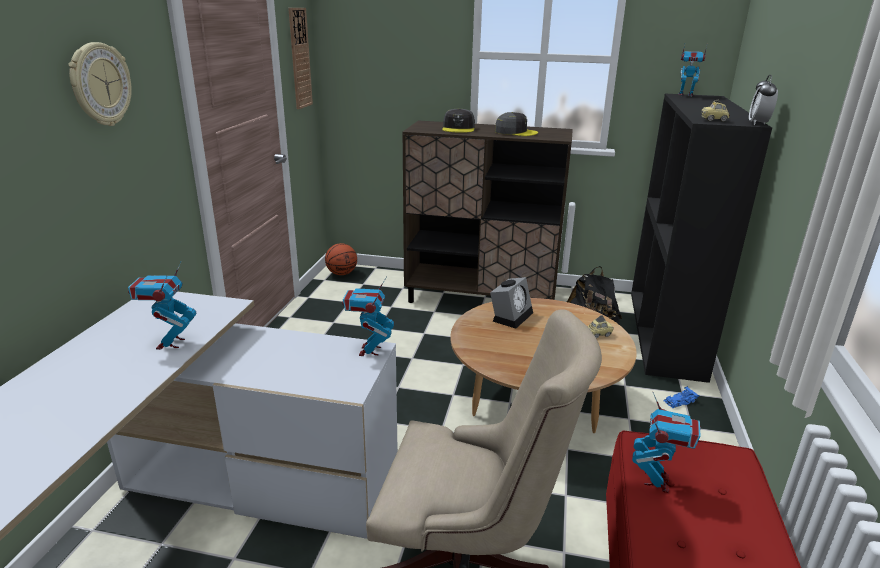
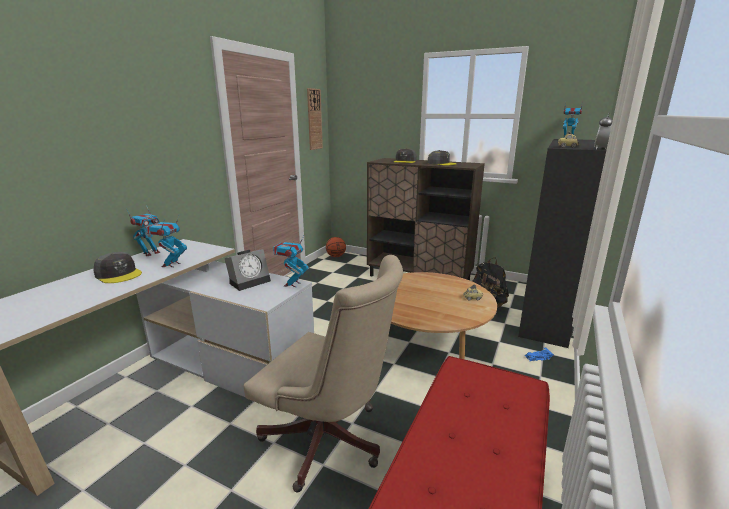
camera: 15 degrees right, 5 degrees down
(91, 373) = (119, 274): none -> grey cap
(100, 85) = (161, 116): wall clock -> none
(511, 315) = (416, 281): alarm clock -> alarm clock (250, 281)
(657, 481) = (456, 391): toy robot -> toy robot (151, 253)

